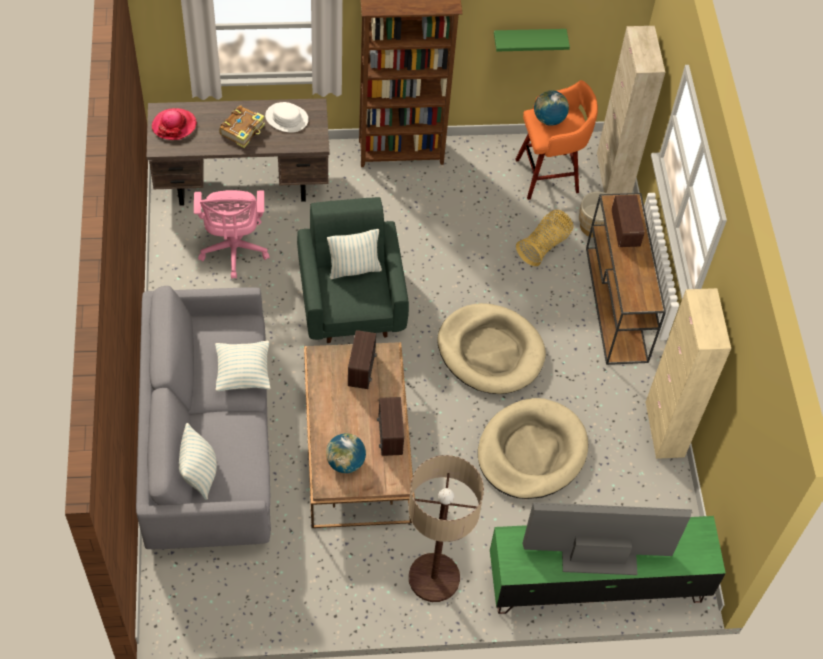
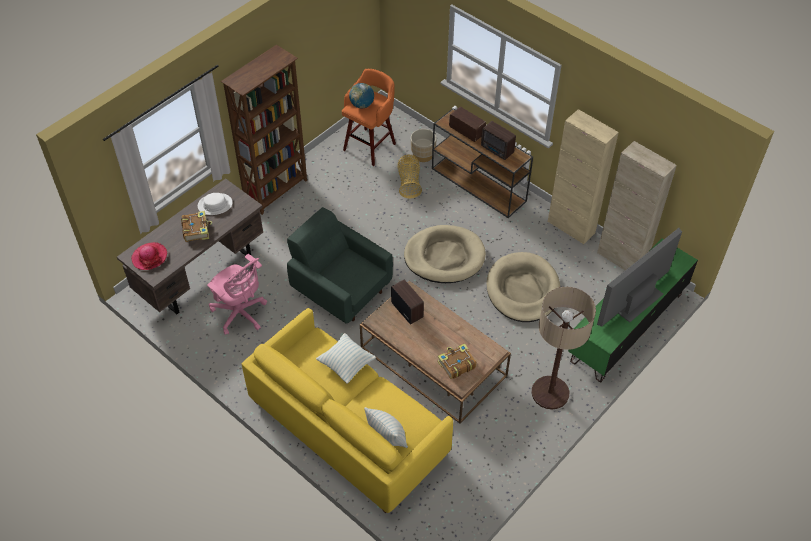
camera: 40 degrees left, 5 degrees down
(208, 439) = (347, 427): grey sofa -> yellow sofa
(345, 462) = (456, 364): globe -> book
(354, 269) = (337, 263): pillow -> none
(389, 437) = (463, 332): radio -> radio (497, 150)
(528, 39) = (321, 62): green shelf -> none
(613, 175) = (403, 122): beige cabinet -> beige cabinet (621, 259)

